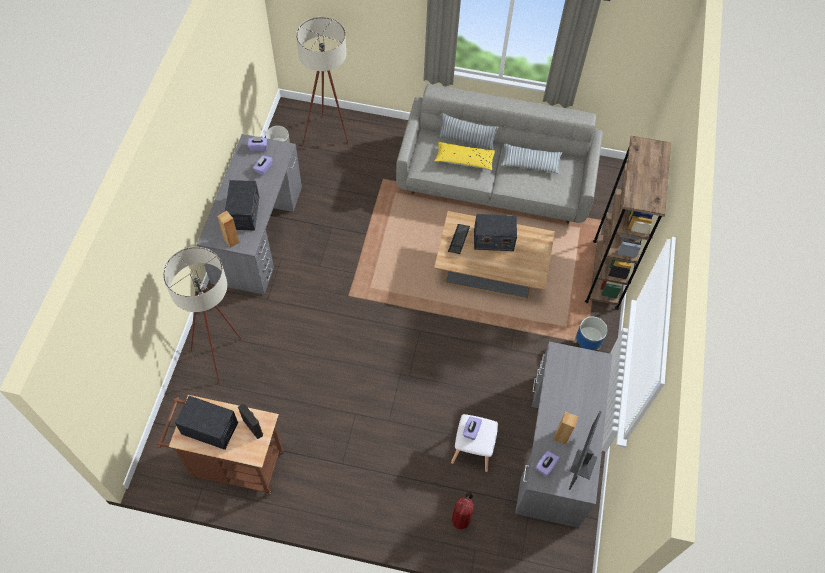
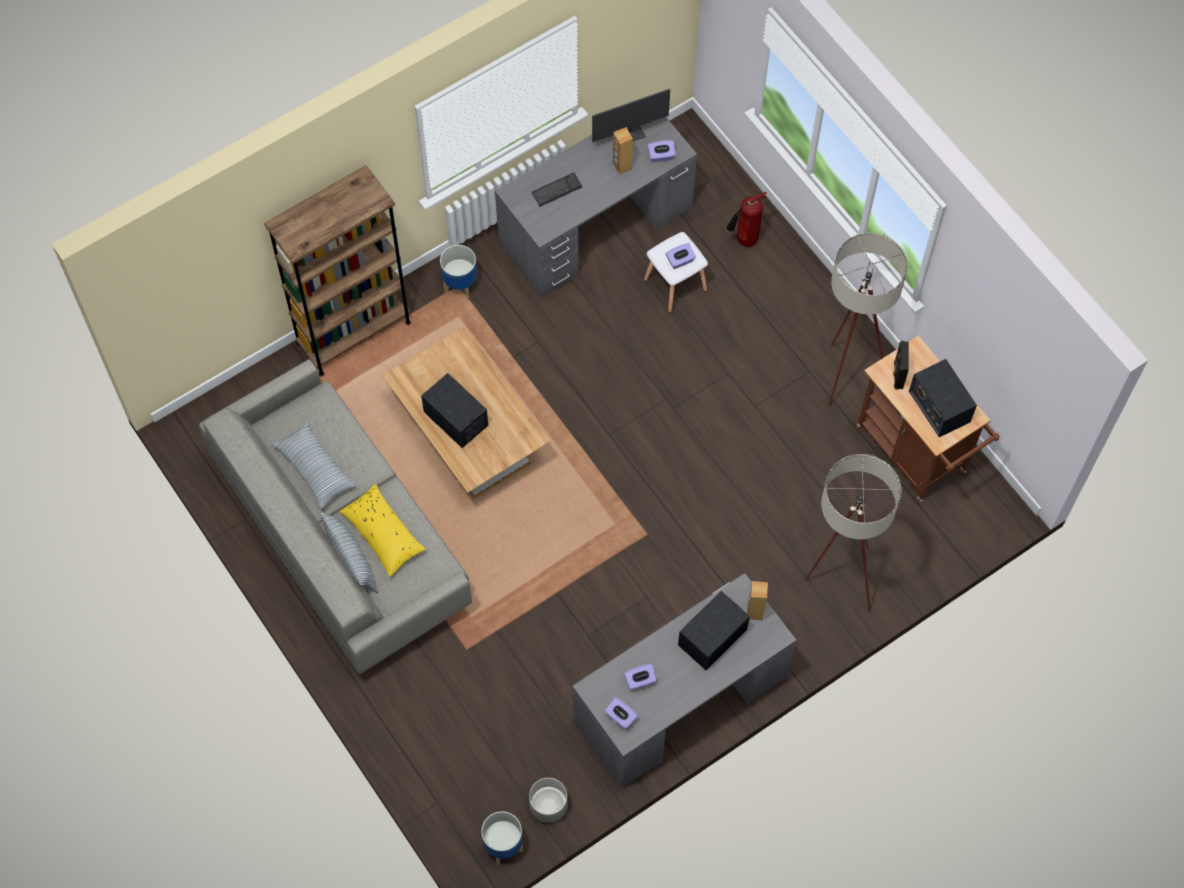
camera: 135 degrees left, 5 degrees up
(285, 120) = (502, 846): none -> planter
(329, 136) = (470, 769): beige floor lamp -> beige floor lamp (845, 371)
(458, 239) = (492, 449): keyboard -> keyboard (556, 190)

